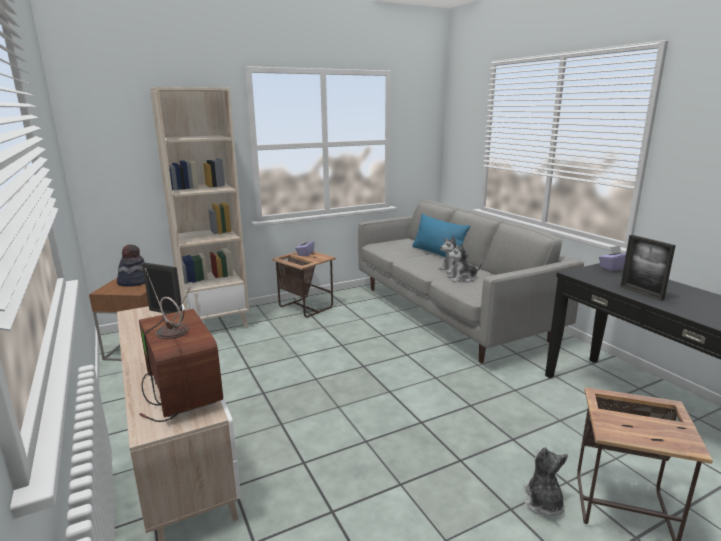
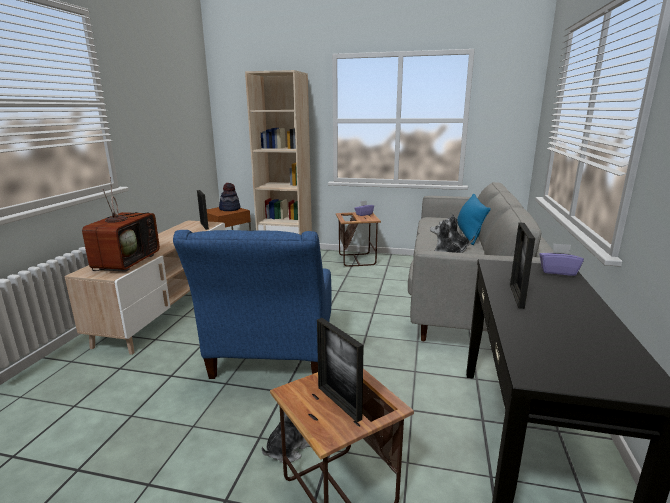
camera: 40 degrees right, 0 degrees up
(399, 439) = (271, 360): none -> blue armchair
(647, 421) = (339, 402): none -> picture frame

